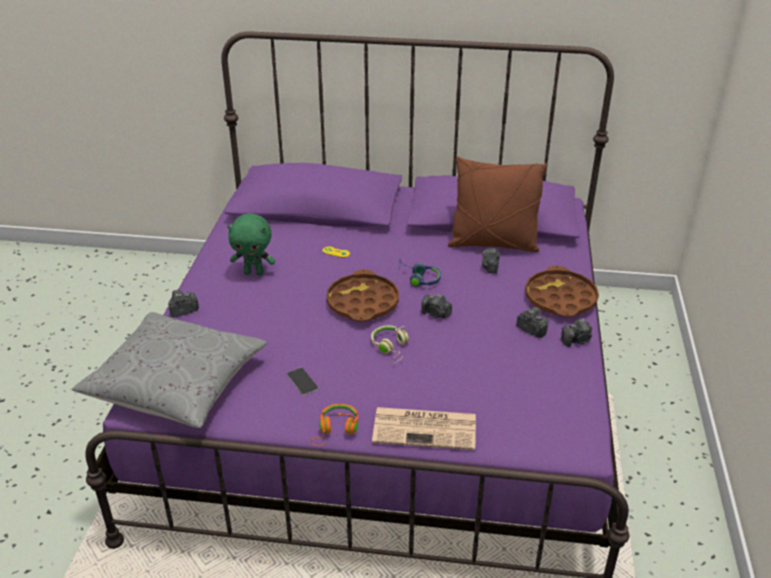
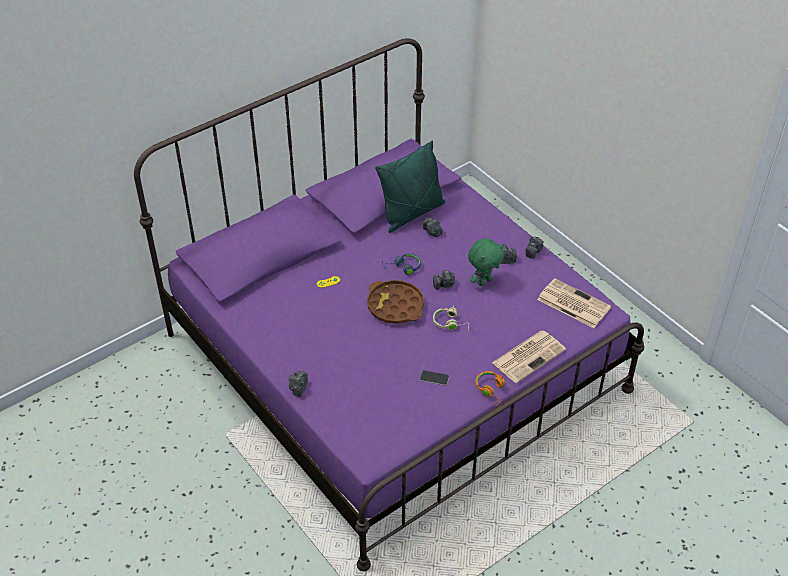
camera: 45 degrees left, 10 degrees up
(176, 384) = (370, 432): grey pillow -> none
(254, 273) = (300, 331): green plush toy -> green plush toy (484, 281)
(493, 244) = (412, 213): brown pillow -> green pillow
(551, 413) = (572, 303): none -> newspaper
(560, 298) = (494, 229): brown tray -> none

